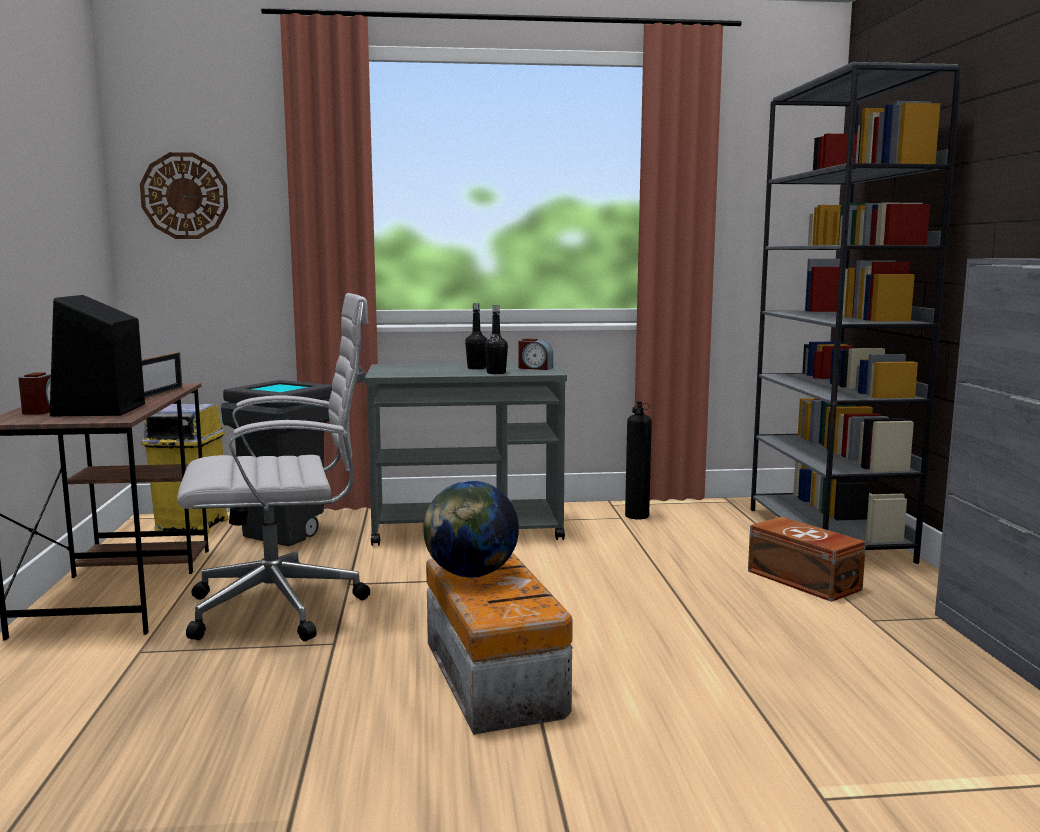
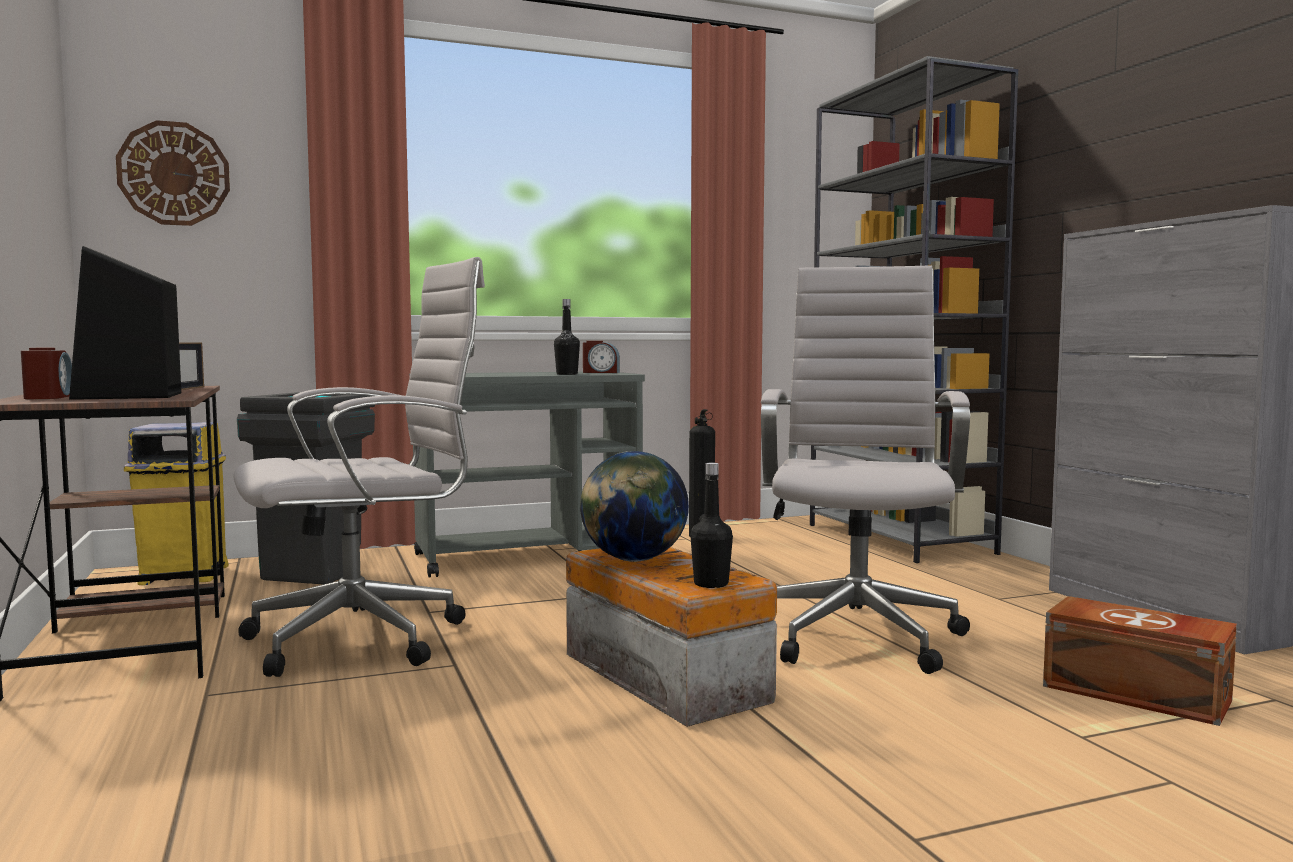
camera: 15 degrees left, 5 degrees down
(476, 368) = (537, 373): black bottle -> black bottle (711, 584)
(698, 649) = (857, 634): none -> white office chair
(803, 581) = (909, 574): brown storage box -> brown storage box (1137, 694)

